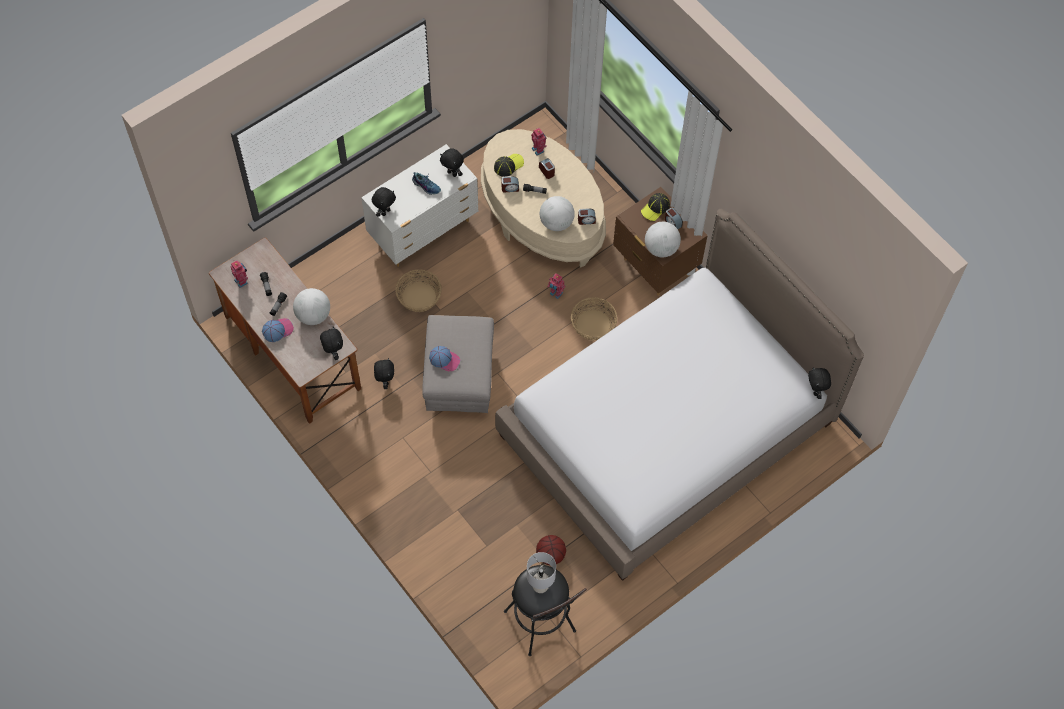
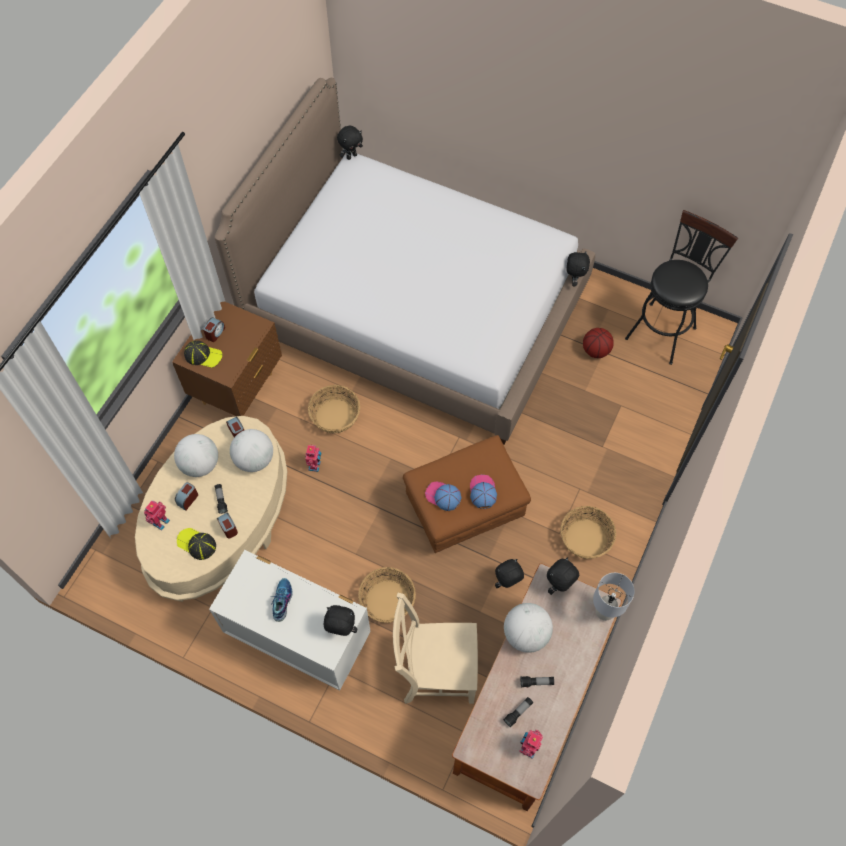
camera: 115 degrees left, 0 degrees up
(277, 330) = (568, 664): cap -> cap (443, 496)
(350, 305) = (435, 671): none -> beige chair
(387, 454) = (585, 539): none -> basket
(452, 173) = (250, 580): black plush toy -> black plush toy (574, 280)
(459, 379) = (464, 511): grey ottoman -> brown ottoman
(540, 587) = (679, 281): grey table lamp -> grey table lamp (604, 612)
(661, 248) = (253, 331): globe -> globe (200, 464)

